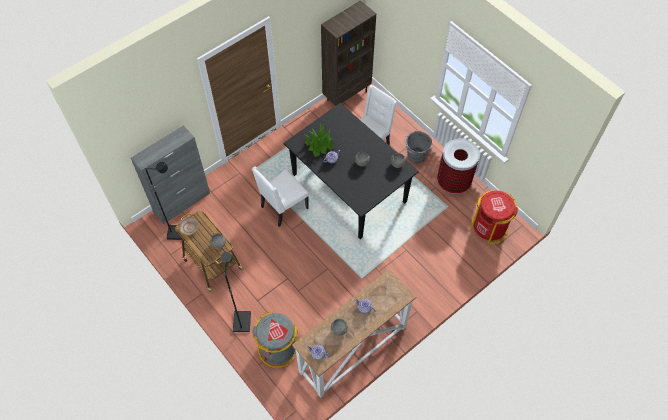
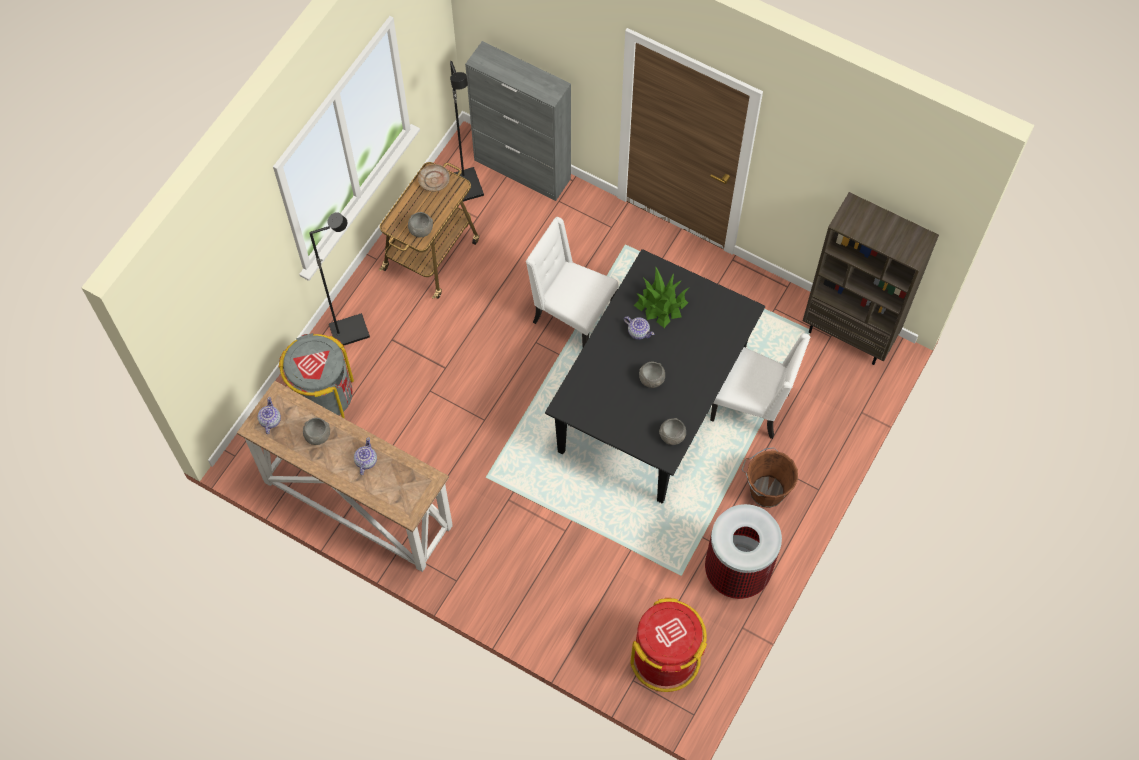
camera: 70 degrees right, 5 degrees up
(415, 156) = (765, 491): grey bucket -> brown bucket

